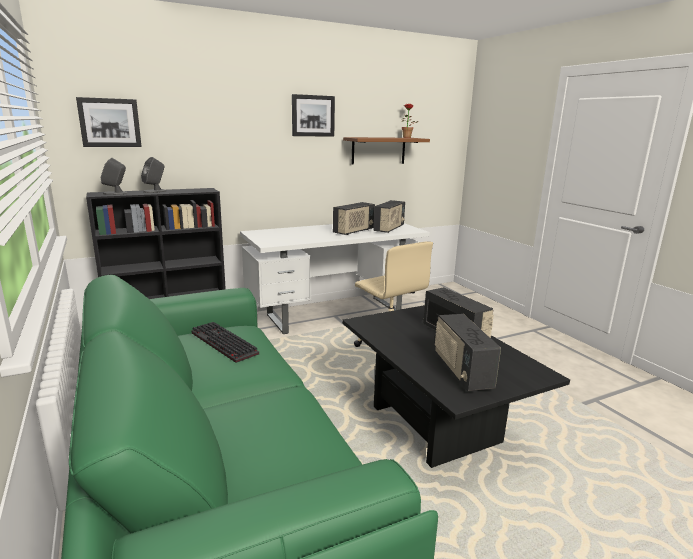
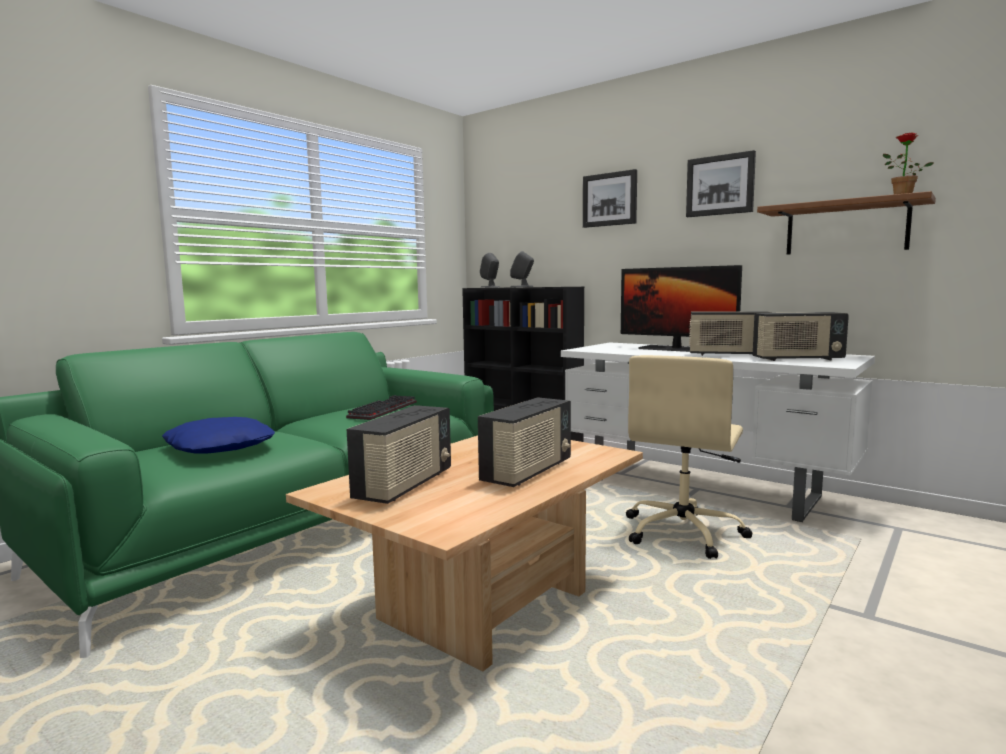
camera: 65 degrees right, 10 degrees down
(110, 123) = (506, 222): picture -> picture (610, 199)
(276, 436) = (220, 446): none -> blue pillow
(310, 231) = (676, 349): none -> monitor
(434, 424) = (484, 606): black coffee table -> beige coffee table
(461, 371) = (405, 485): radio -> radio turned 150 degrees clockwise

